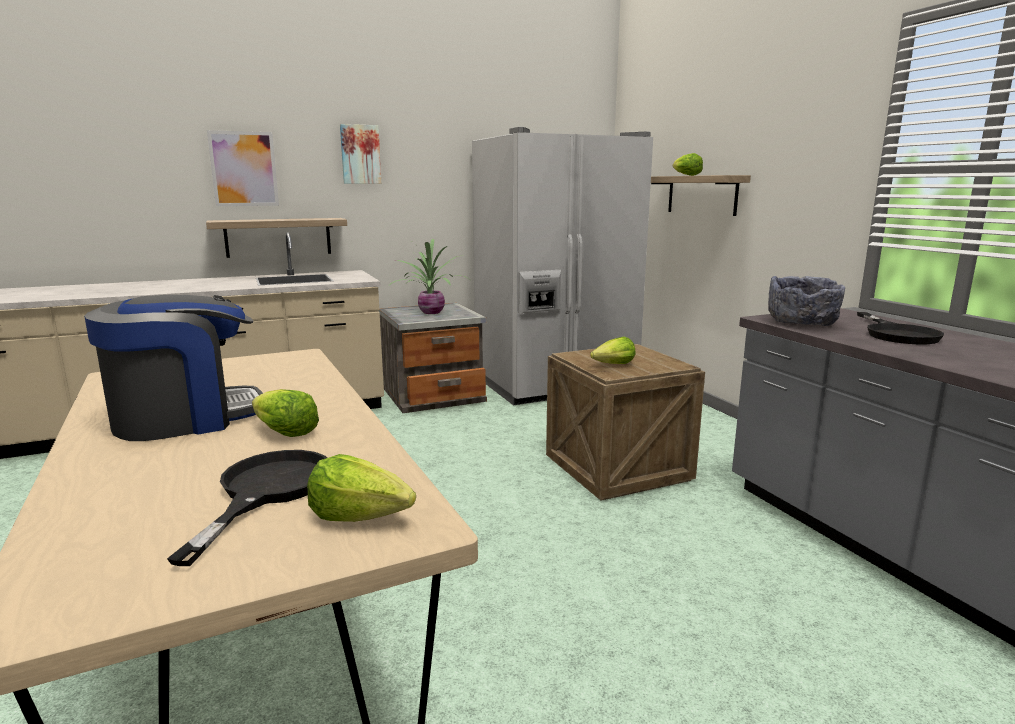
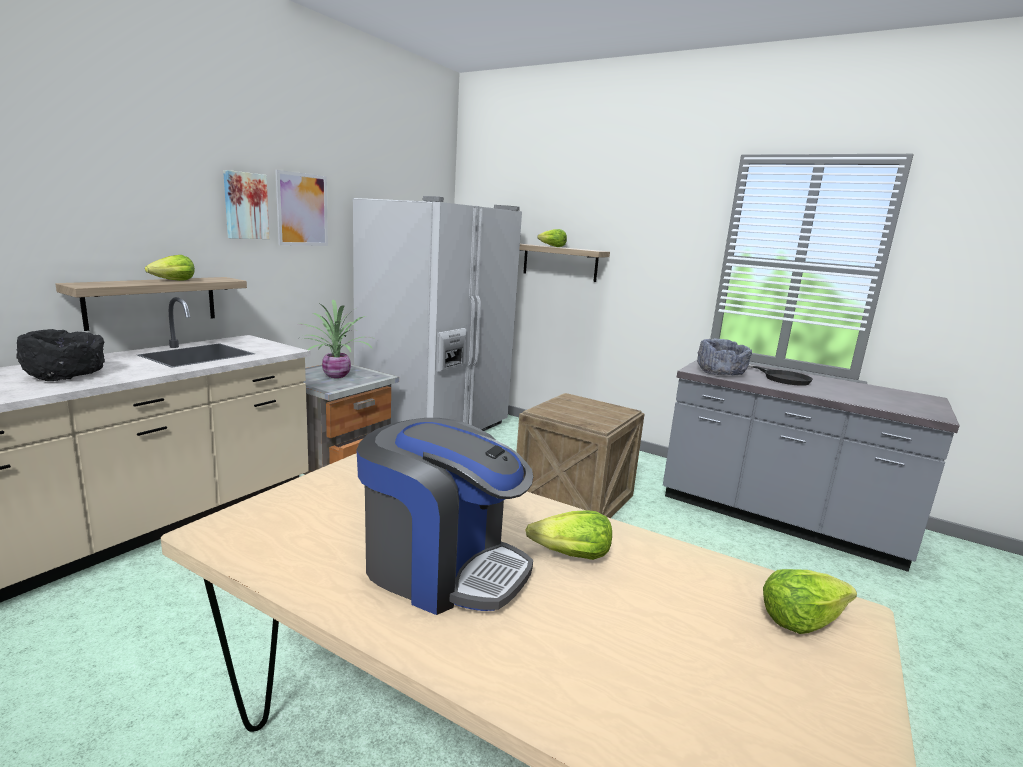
camera: 35 degrees left, 0 degrees up
(186, 418) = (442, 567): coffee machine -> coffee machine turned 90 degrees clockwise
(189, 285) = (65, 375): none -> black bowl
(244, 169) = (107, 216): picture -> picture (302, 209)
(266, 491) = (698, 624): black frying pan -> none
(614, 365) = (586, 417): lettuce -> lettuce (174, 281)

